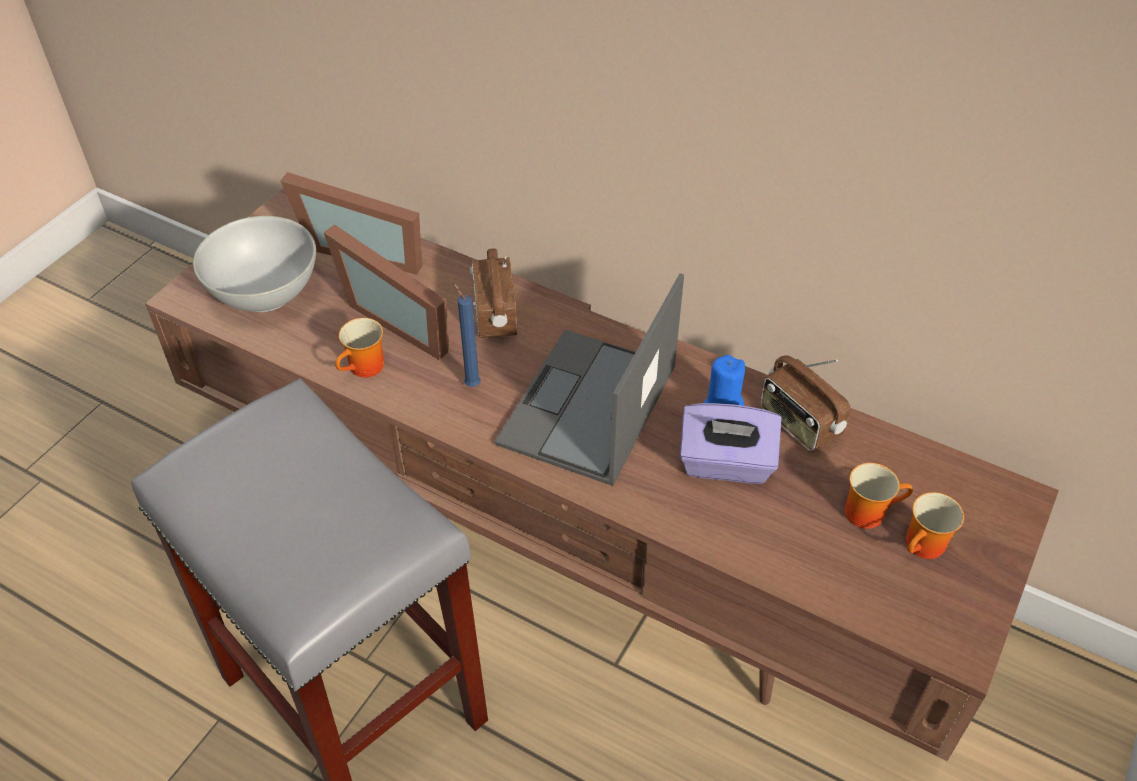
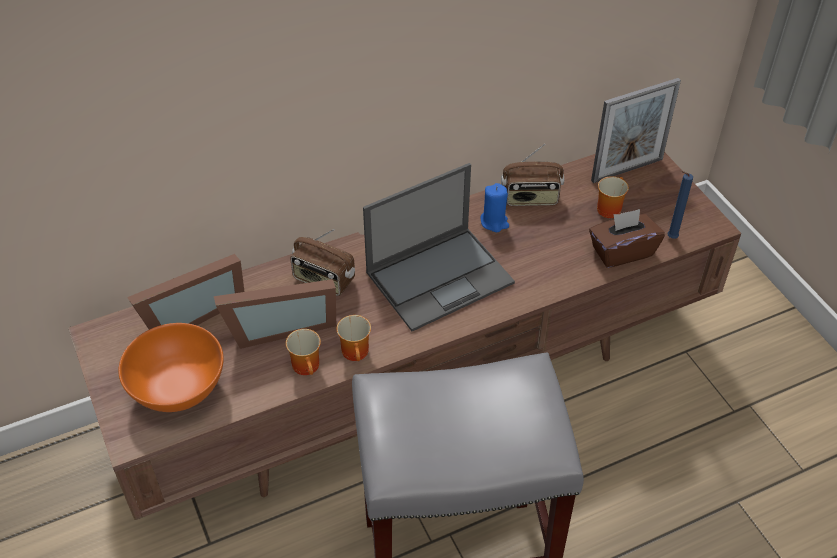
camera: 55 degrees left, 0 degrees up
(266, 294) = (179, 389): white bowl -> orange bowl
(471, 384) = (372, 320): blue candle -> blue candle (670, 238)
(588, 407) = (441, 277): laptop -> laptop turned 90 degrees counterclockwise
(726, 464) = (533, 242): purple tissue box -> none
(802, 564) = (622, 251): none -> brown tissue box
(925, 548) = (647, 201): mug -> mug (357, 353)
(961, 497) = (627, 170): none -> picture frame

